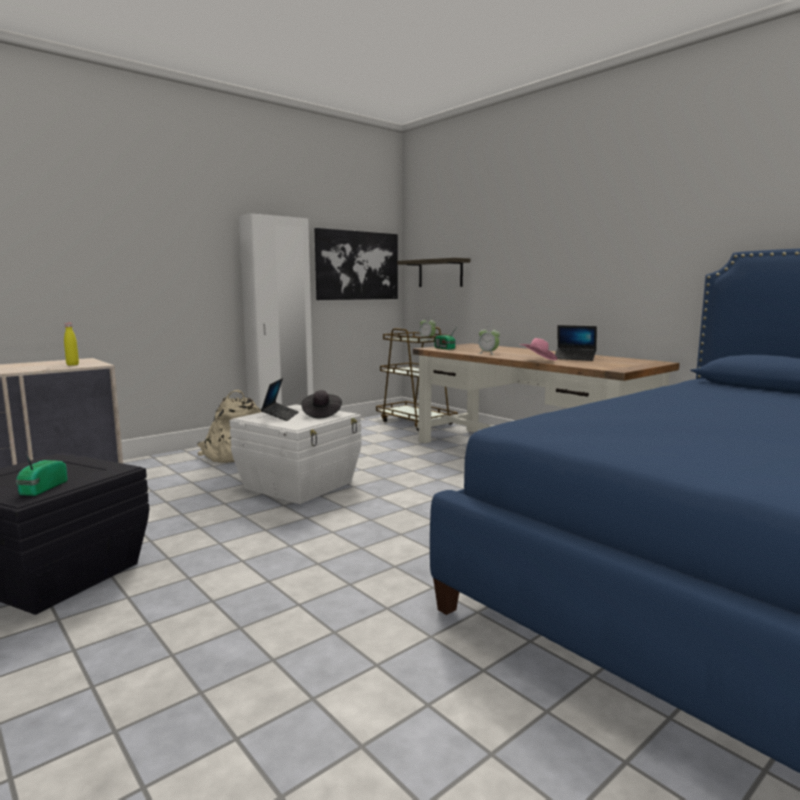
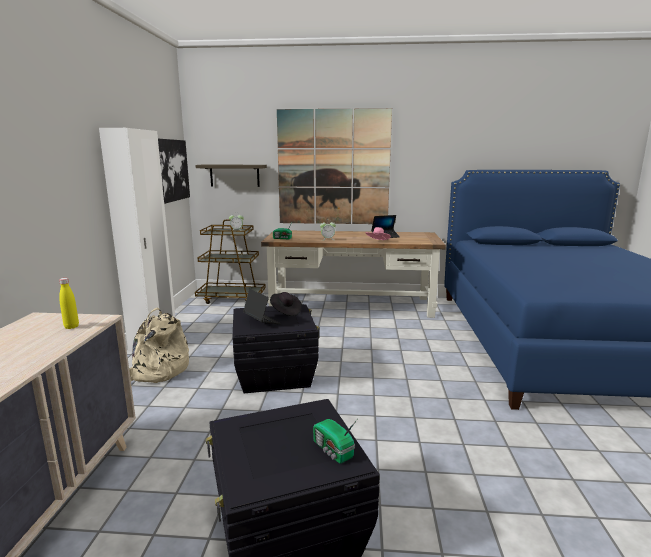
camera: 45 degrees left, 5 degrees up
(300, 485) = (275, 374): white storage box -> black storage box
(541, 259) = (333, 168): none -> picture

